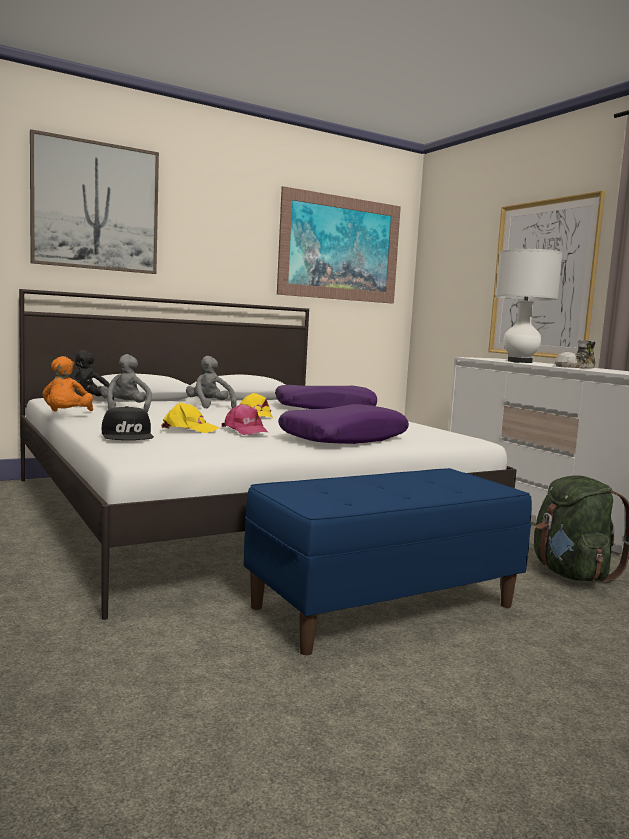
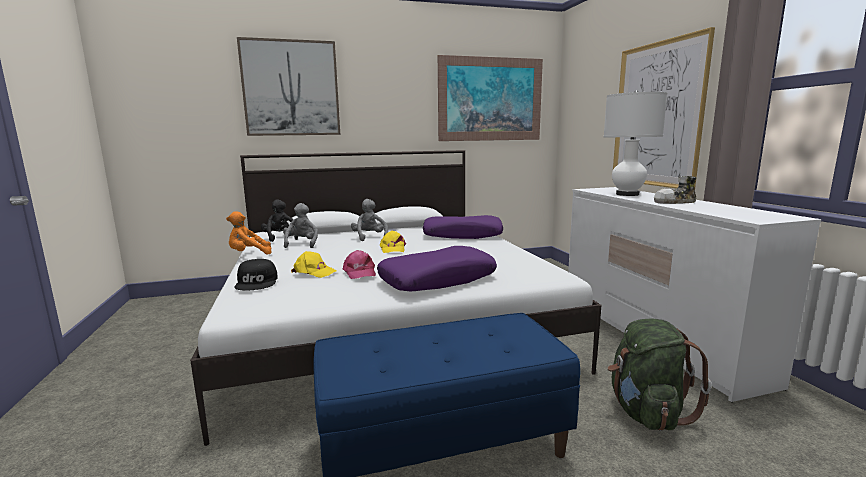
camera: 15 degrees right, 5 degrees up
(67, 415) = (249, 254): orange plush toy -> orange plush toy turned 60 degrees clockwise

